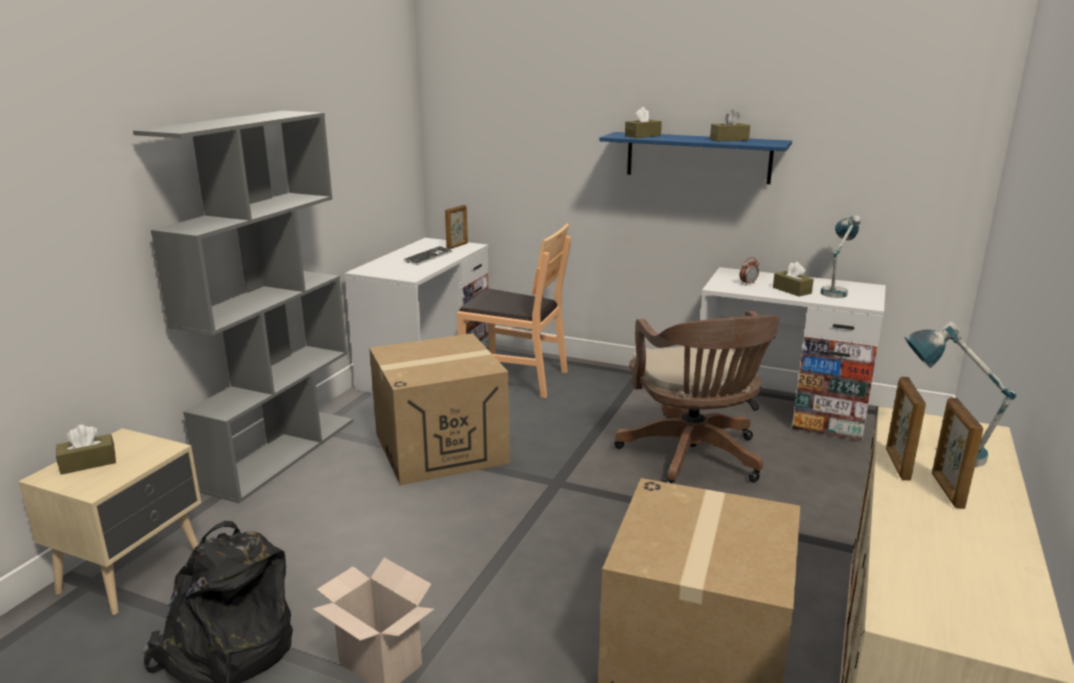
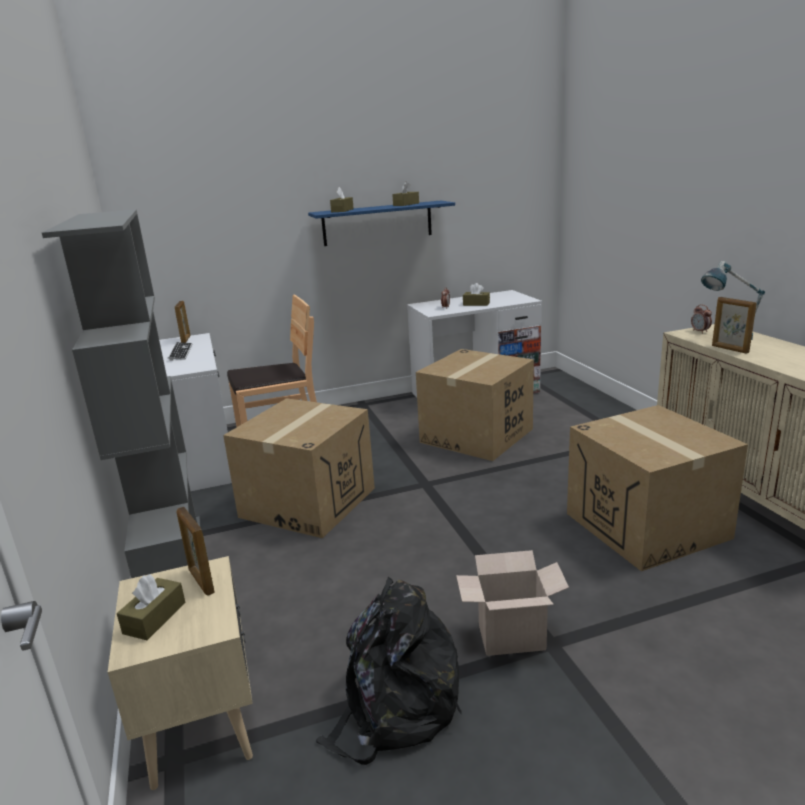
camera: 40 degrees left, 0 degrees up
(694, 458) = (476, 436): brown office chair -> cardboard box
(835, 290) = (497, 298): table lamp -> none
(932, 425) = (700, 331): none -> alarm clock
(947, 491) = (767, 351): picture frame -> picture frame (201, 581)

